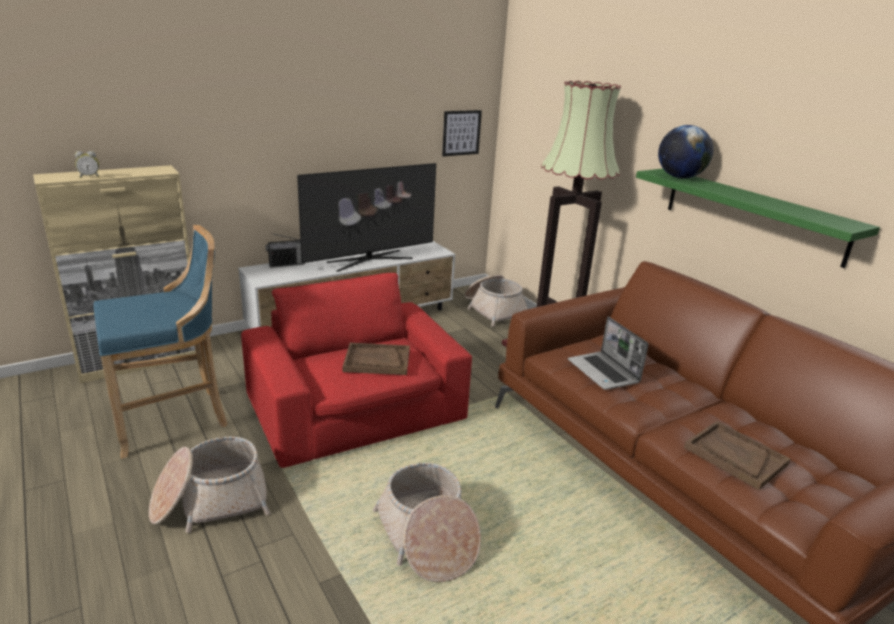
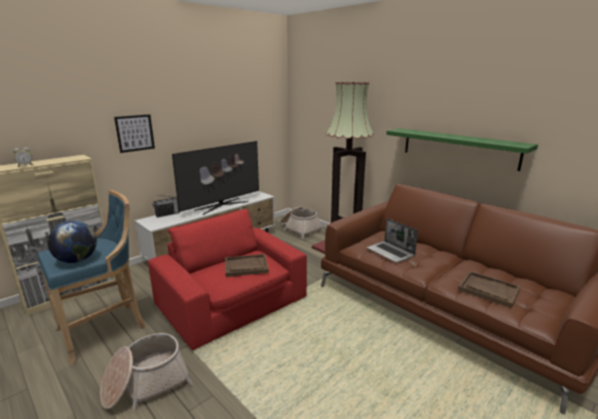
camera: 10 degrees left, 5 degrees down
(427, 537) = (306, 379): basket -> none
(461, 133) = (267, 122): picture -> picture (135, 133)
(679, 177) = (412, 131): globe -> globe (77, 260)

